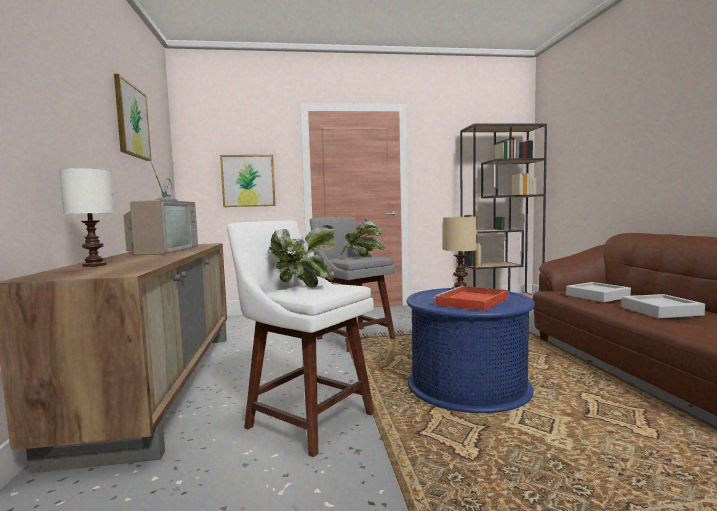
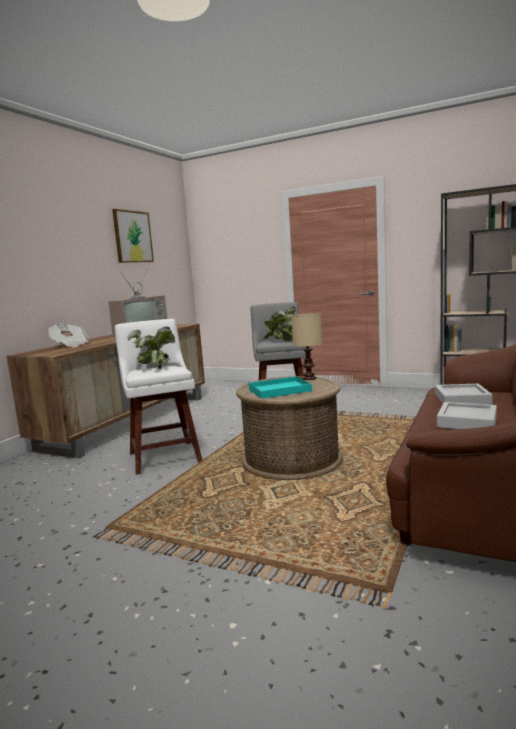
camera: 35 degrees right, 5 degrees up
(95, 265) = (69, 345): white table lamp -> newspaper
(248, 181) = (242, 266): picture -> none
(468, 385) = (292, 459): blue coffee table -> brown coffee table
(472, 301) = (278, 390): red tray -> turquoise tray

